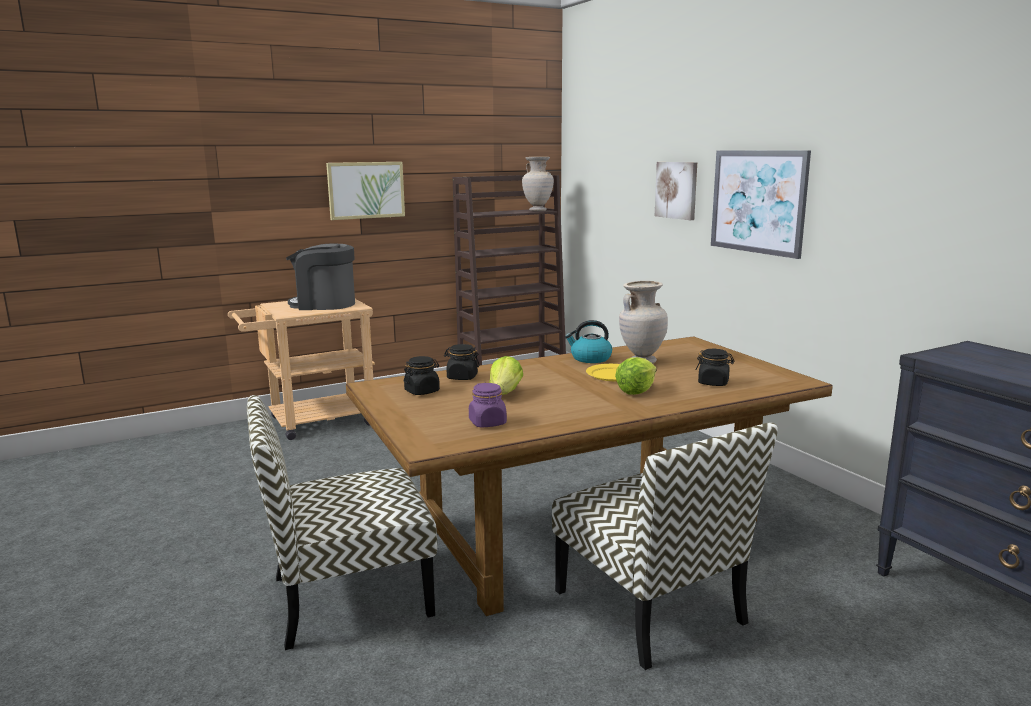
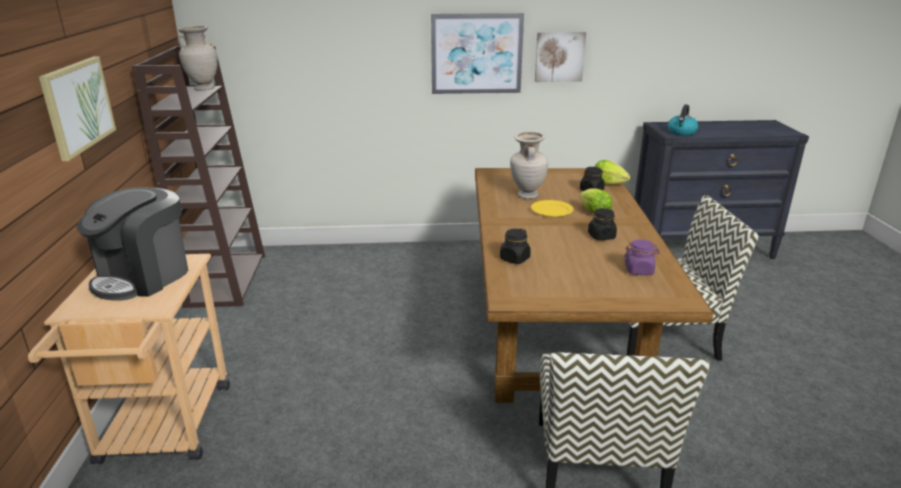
camera: 65 degrees left, 10 degrees up
(422, 391) = (543, 281): black jar -> black jar (601, 236)
(505, 393) = (571, 252): lettuce -> lettuce (608, 183)
(590, 358) = (503, 207): kettle -> kettle (681, 132)
(677, 190) = (381, 50): picture -> picture (559, 56)

